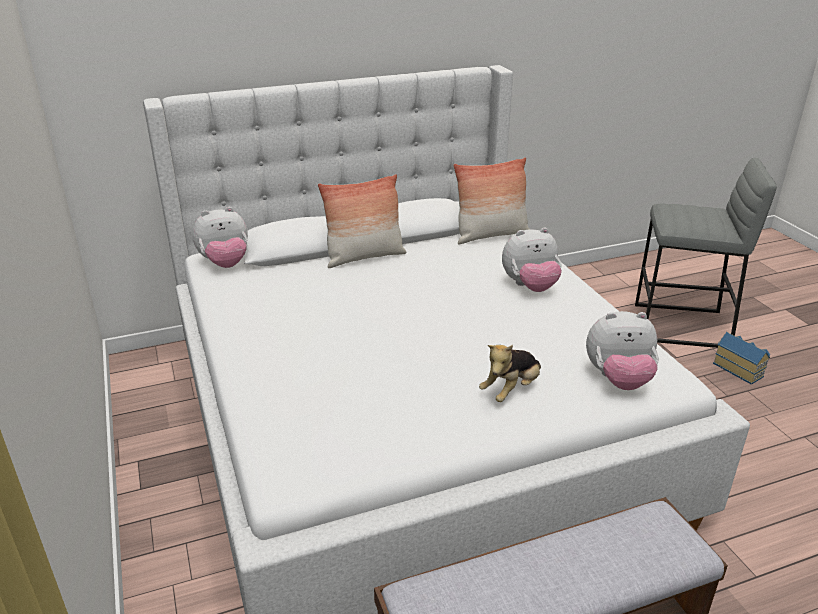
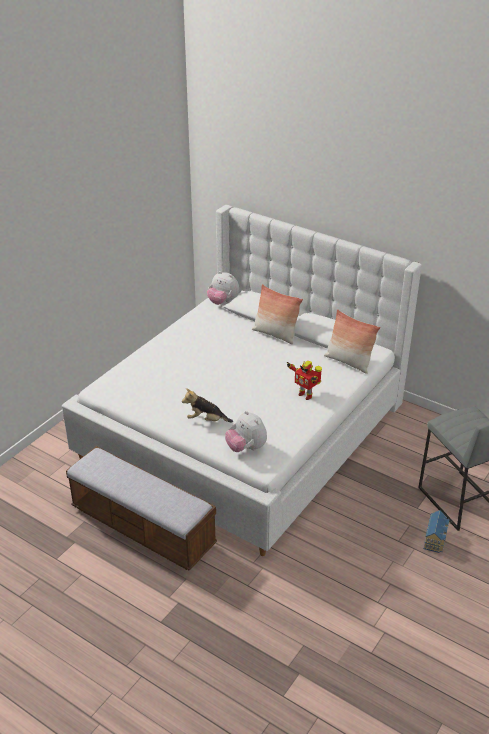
camera: 55 degrees right, 5 degrees up
(530, 287) = (305, 394): plush toy -> toy robot

